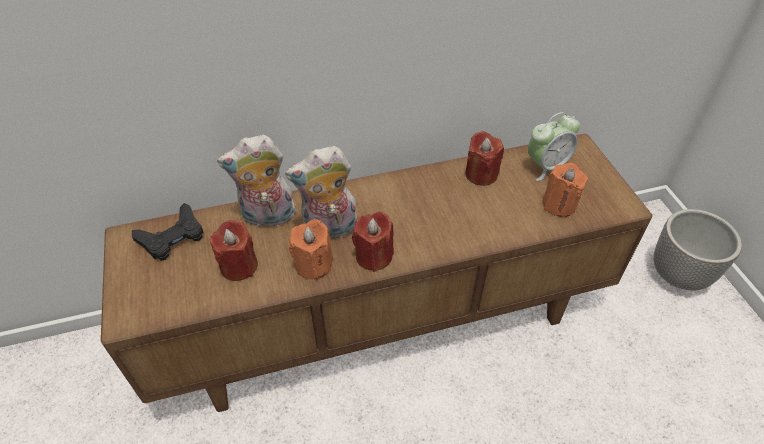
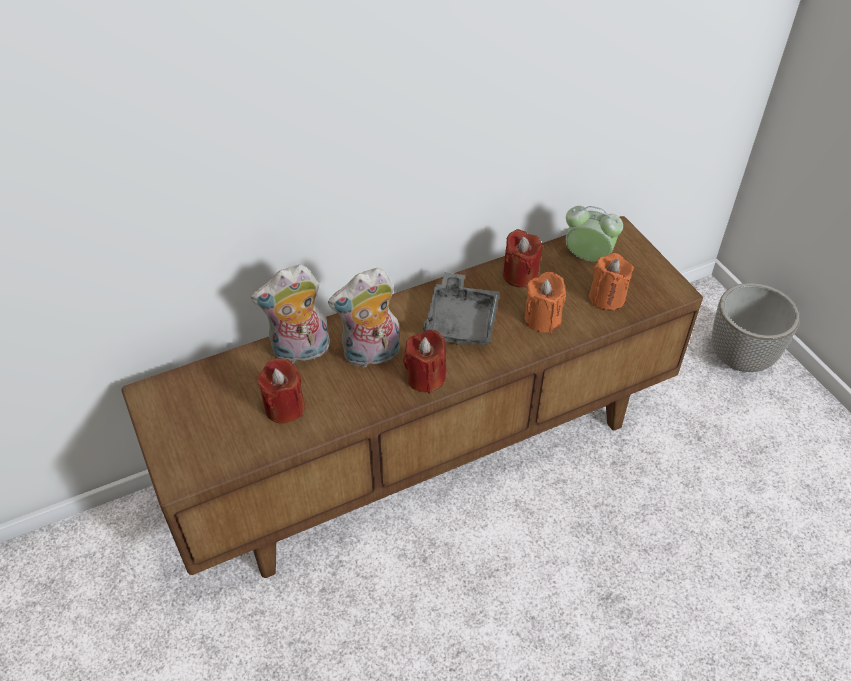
camera: 10 degrees left, 0 degrees up
(172, 237) = (201, 387): black game controller -> none
(313, 264) = (364, 395): orange candle -> orange candle (542, 319)
(418, 209) = (461, 321): none -> grey tray
(546, 166) = (587, 258): alarm clock -> alarm clock turned 120 degrees counterclockwise

